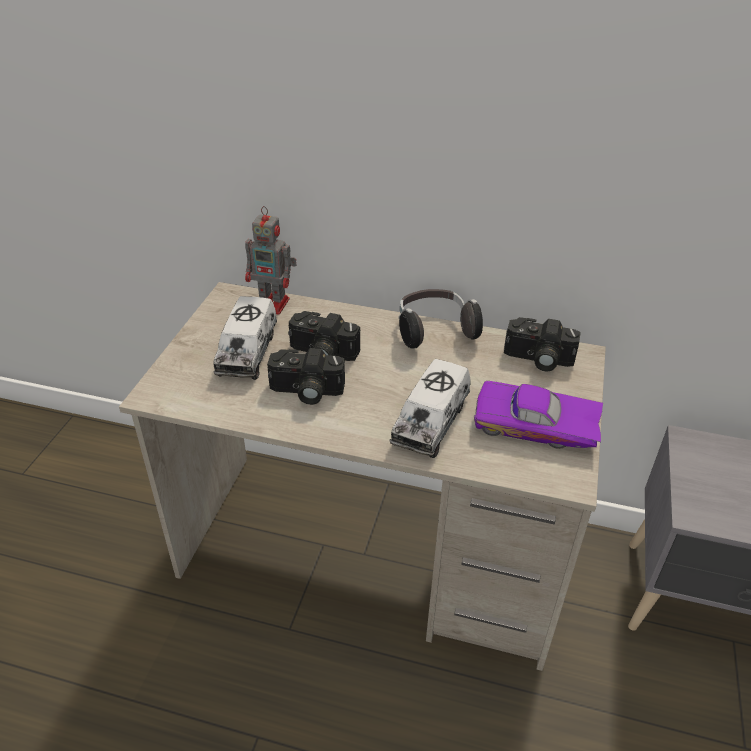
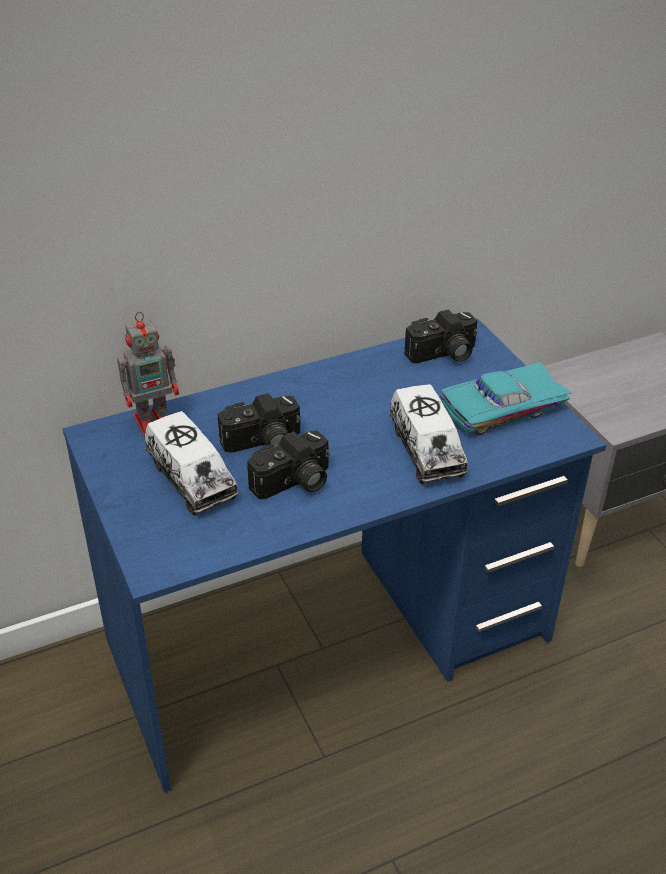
camera: 40 degrees left, 0 degrees up
(373, 553) = (330, 641): beige desk -> blue desk
(434, 330) = (333, 371): headphones -> none
(535, 428) = (504, 411): purple toy car -> turquoise toy car

